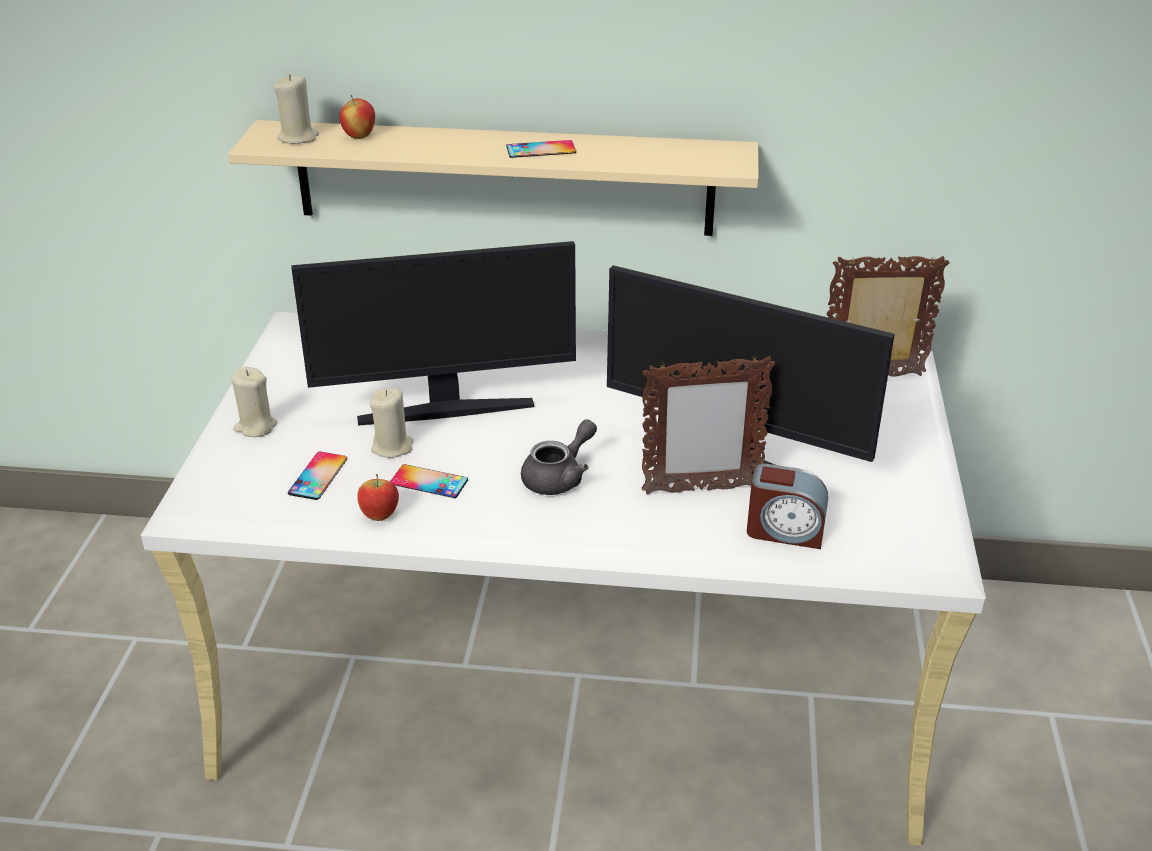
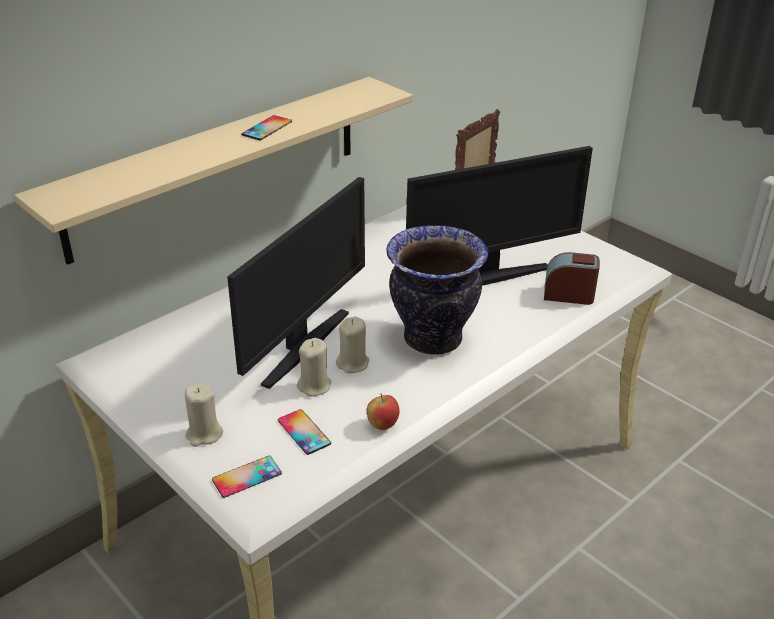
camera: 50 degrees left, 0 degrees up
(298, 137) = (83, 190): beige candle -> beige candle (353, 363)
(359, 136) = (128, 170): apple -> none
(429, 482) = (372, 389): phone -> phone (247, 477)
(559, 477) = (431, 339): grey teapot -> vase
(700, 489) = (502, 301): picture frame -> none
(785, 531) = (568, 295): alarm clock -> alarm clock turned 135 degrees counterclockwise

